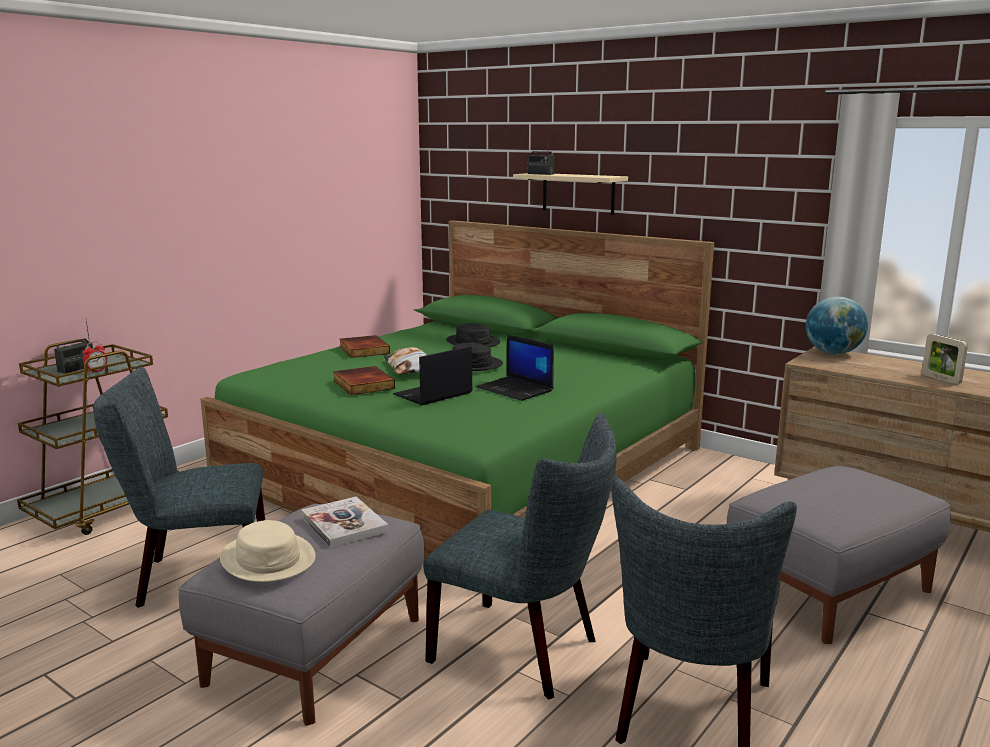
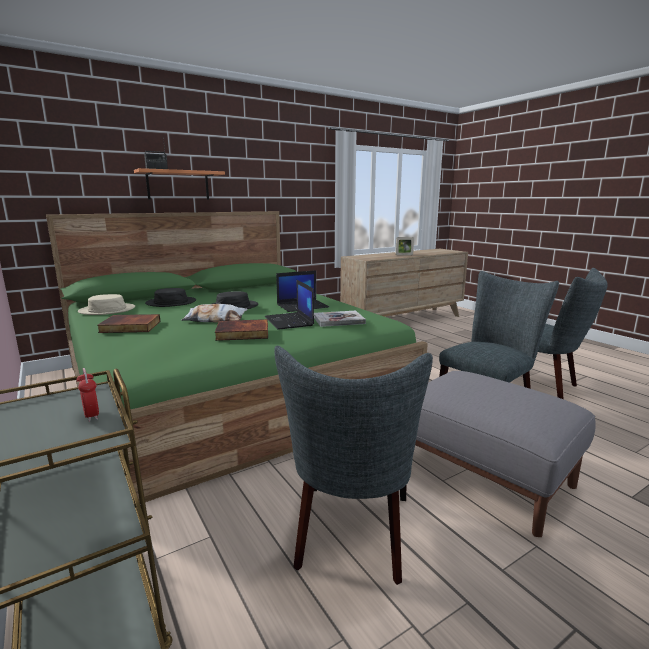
camera: 70 degrees left, 0 degrees up
(76, 369) = (44, 432): radio -> none
(268, 559) = (529, 409): beige hat -> beige hat (107, 310)
(344, 524) = (469, 383): book -> book (338, 320)
(578, 193) = (178, 185): beige shelf -> orange shelf
(831, 590) = (440, 344): grey ottoman -> none
(833, 353) = (356, 256): globe -> none

